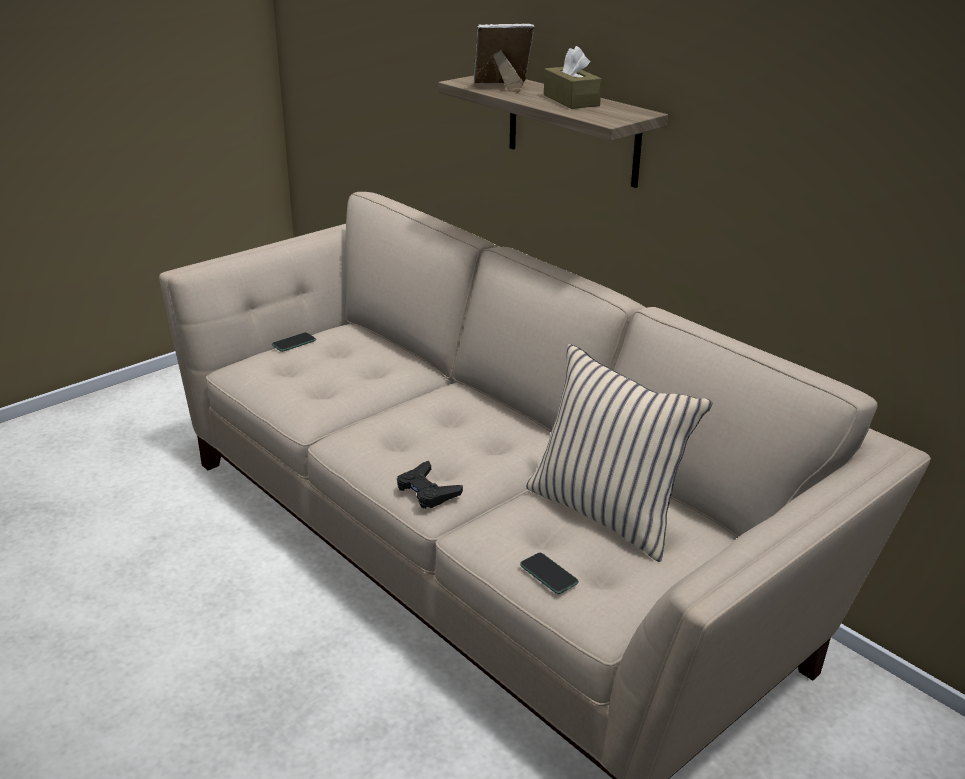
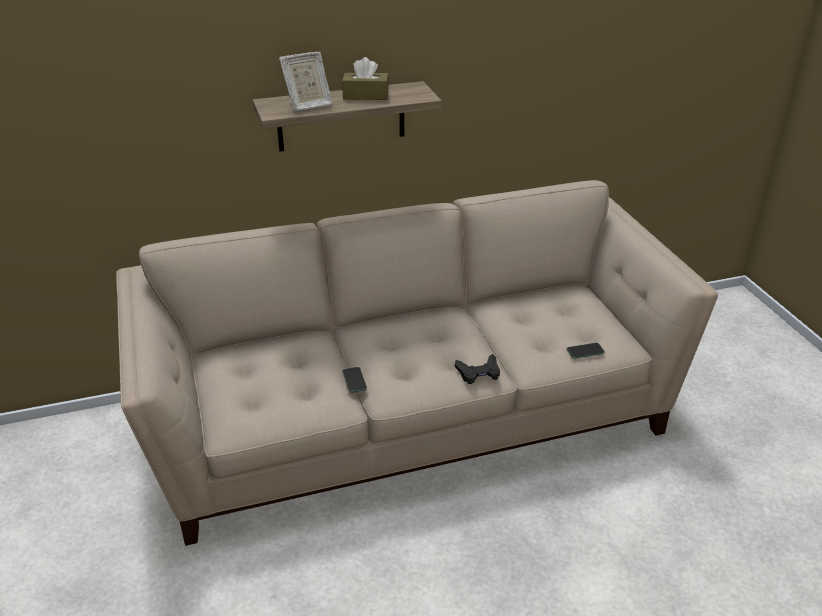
camera: 65 degrees left, 5 degrees up
(294, 343) = (218, 387): phone -> phone (354, 380)
(502, 87) = (307, 106): picture frame -> picture frame turned 135 degrees counterclockwise
(606, 512) = (536, 315): beige pillow -> none

